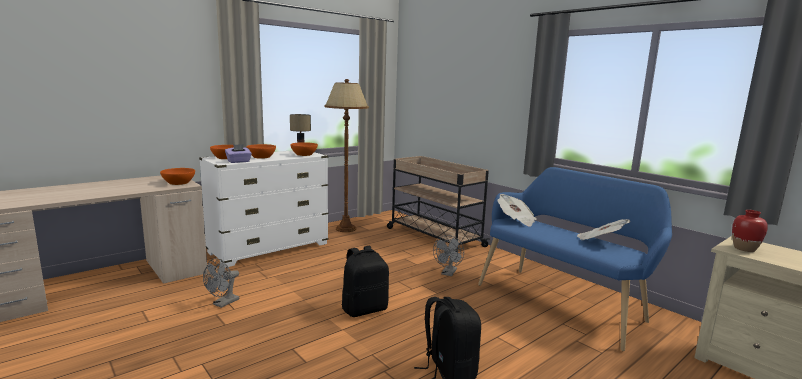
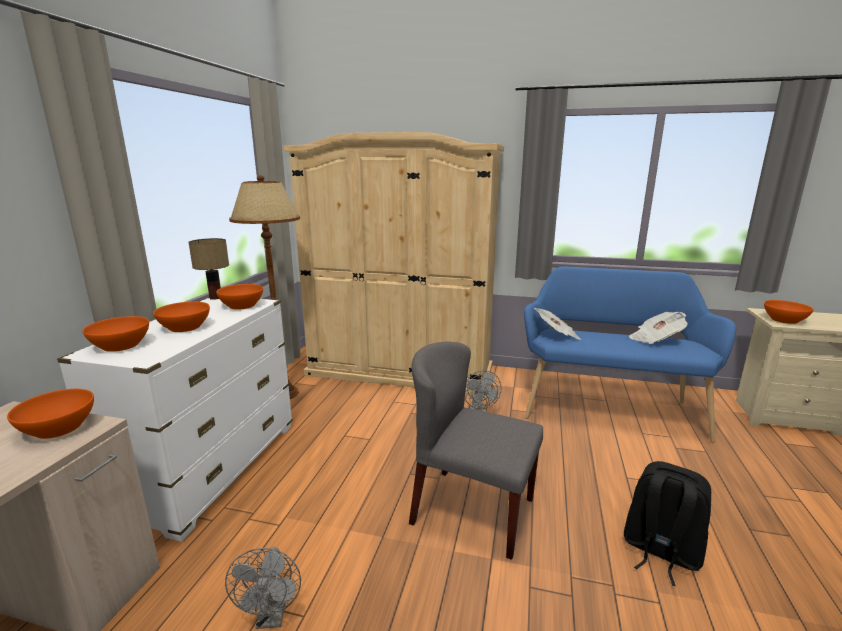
camera: 35 degrees left, 5 degrees up
(239, 161) = (167, 348): purple tissue box -> none
(364, 309) = (471, 510): black backpack -> grey chair
(433, 237) = (400, 370): beige cart -> beige wardrobe
(744, 249) = (784, 320): red vase -> orange bowl

